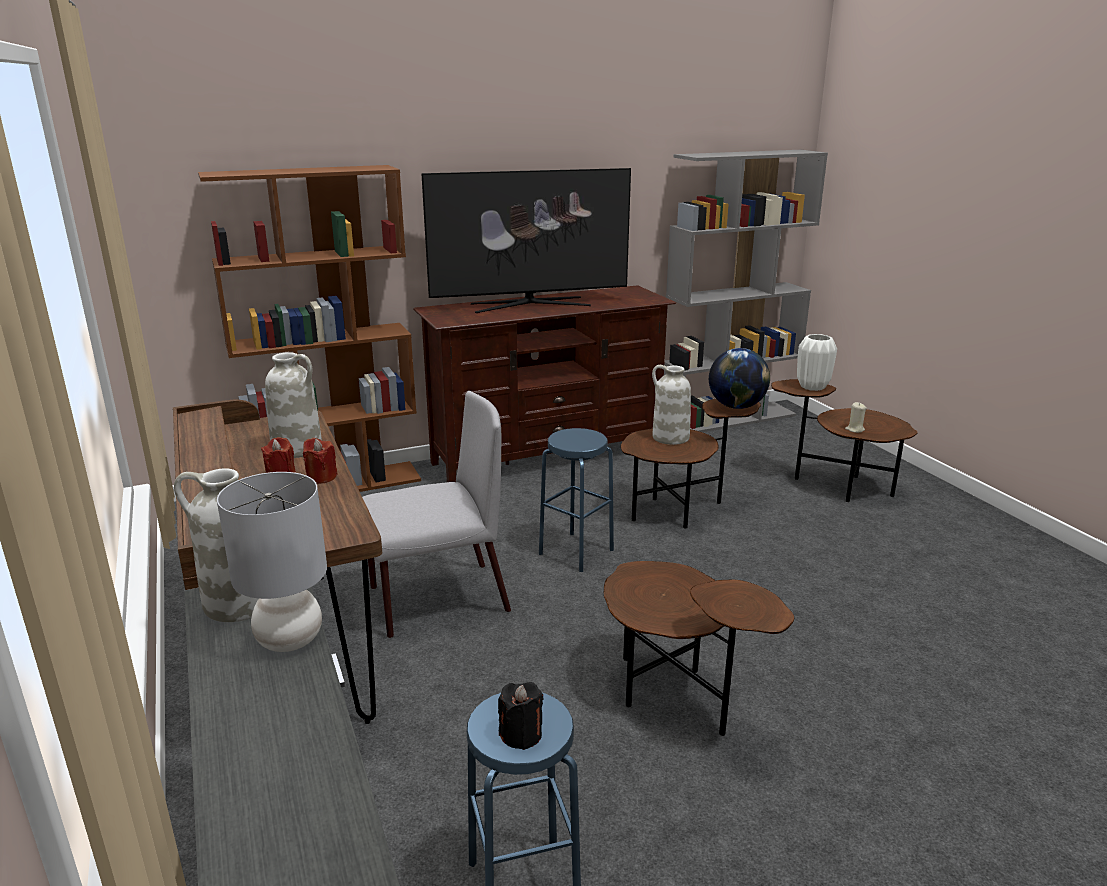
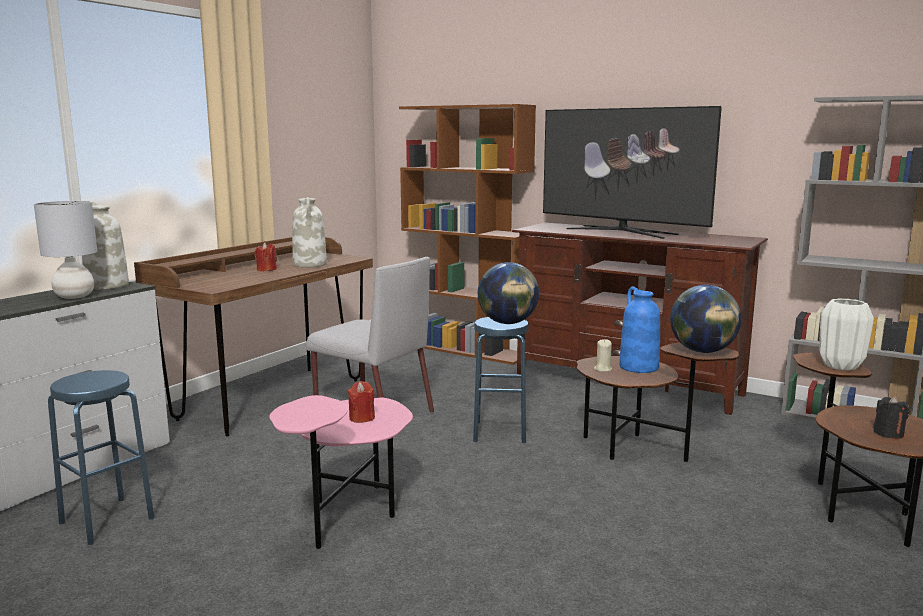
camera: 55 degrees right, 10 degrees down
(321, 477) = (277, 273): red candle -> red candle (362, 418)
(521, 735) = (78, 382): black candle -> black candle (888, 433)
(586, 437) = (508, 323): none -> globe
(670, 437) = (638, 367): white vase -> blue vase
(677, 698) = (347, 519): brown side table -> pink side table
(854, 429) = (848, 425): beige candle -> beige candle (602, 369)

